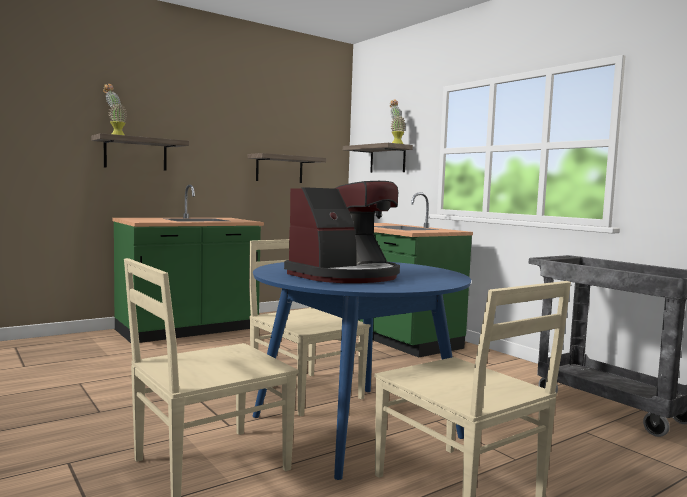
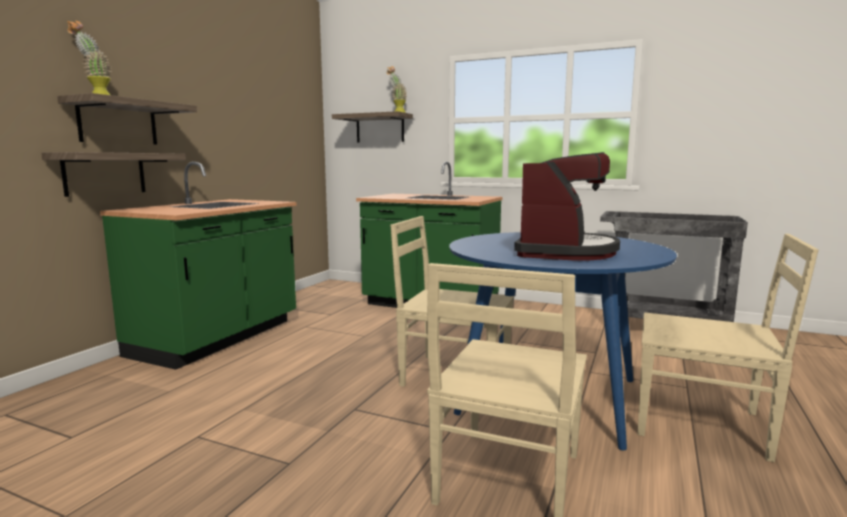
camera: 30 degrees left, 5 degrees up
(279, 169) = (268, 140): shelf -> shelf (105, 173)

